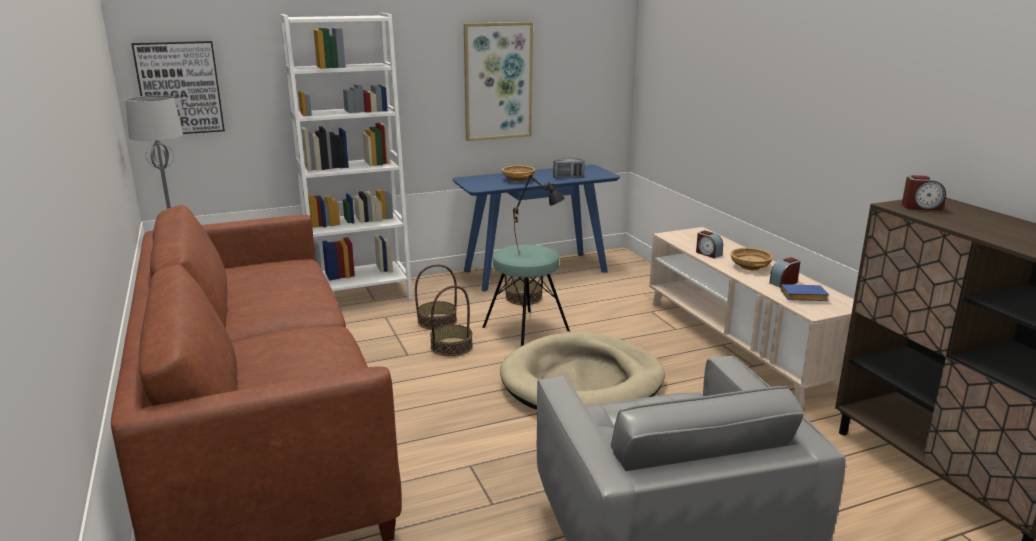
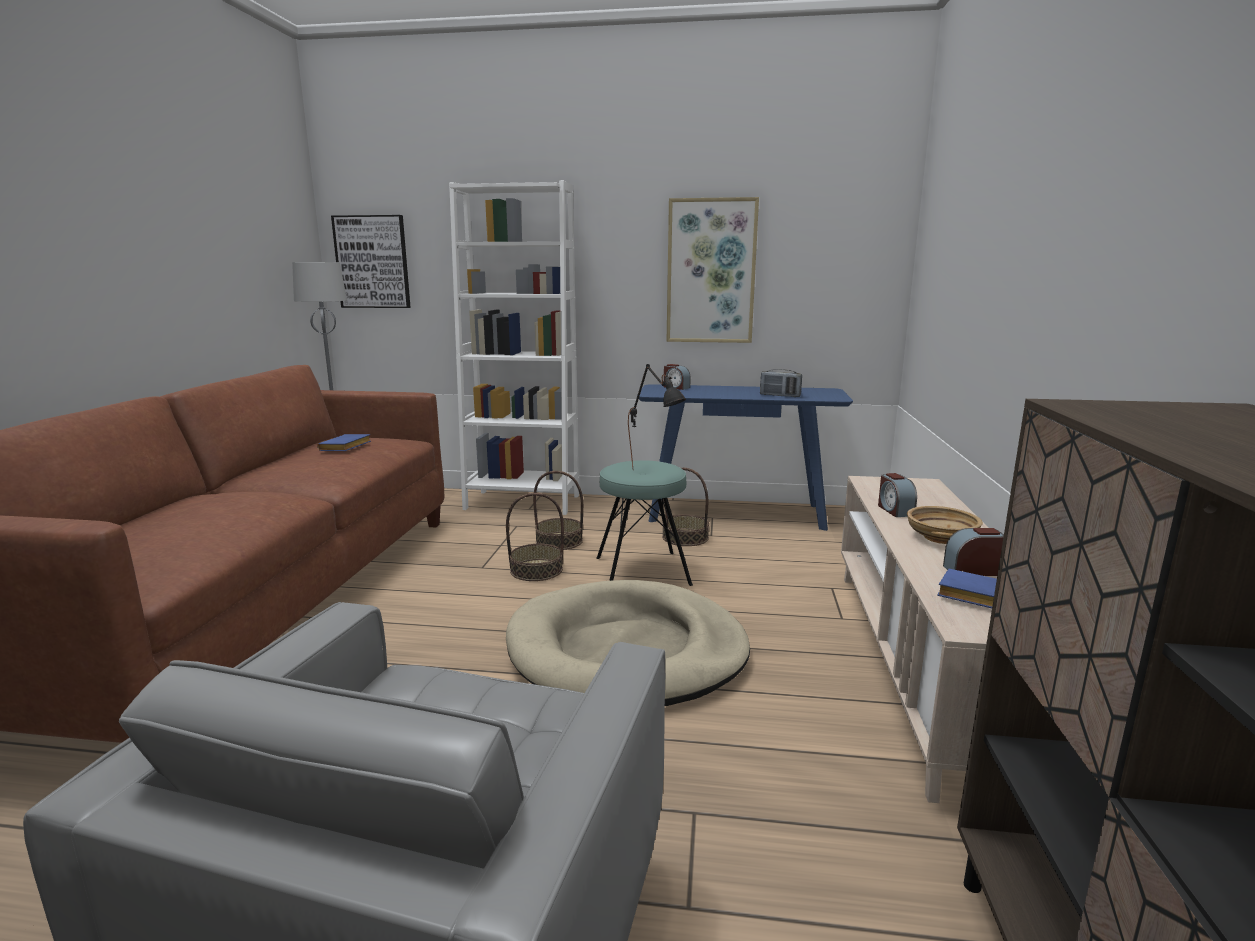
camera: 30 degrees right, 5 degrees down
(272, 278) = (345, 448): none -> blue book
(518, 179) = (714, 392): beige bowl -> none
(921, 207) = (1148, 412): alarm clock -> alarm clock (676, 387)

